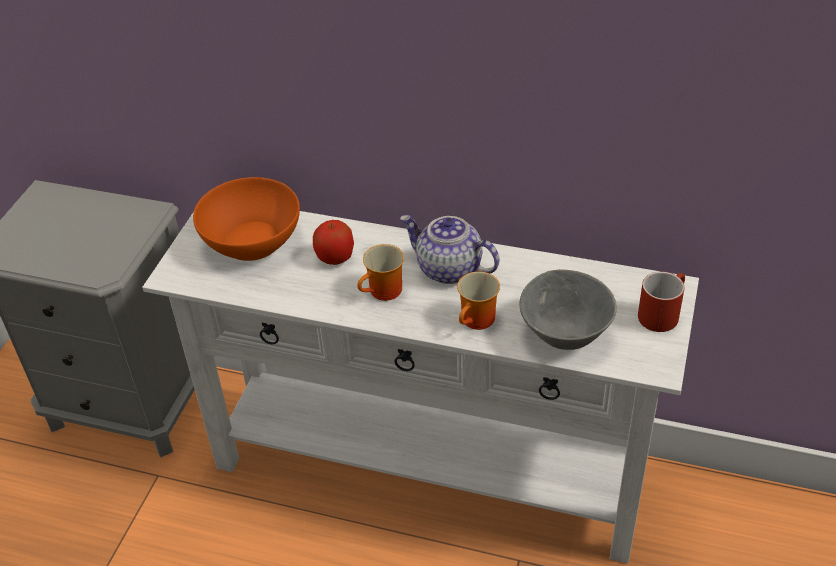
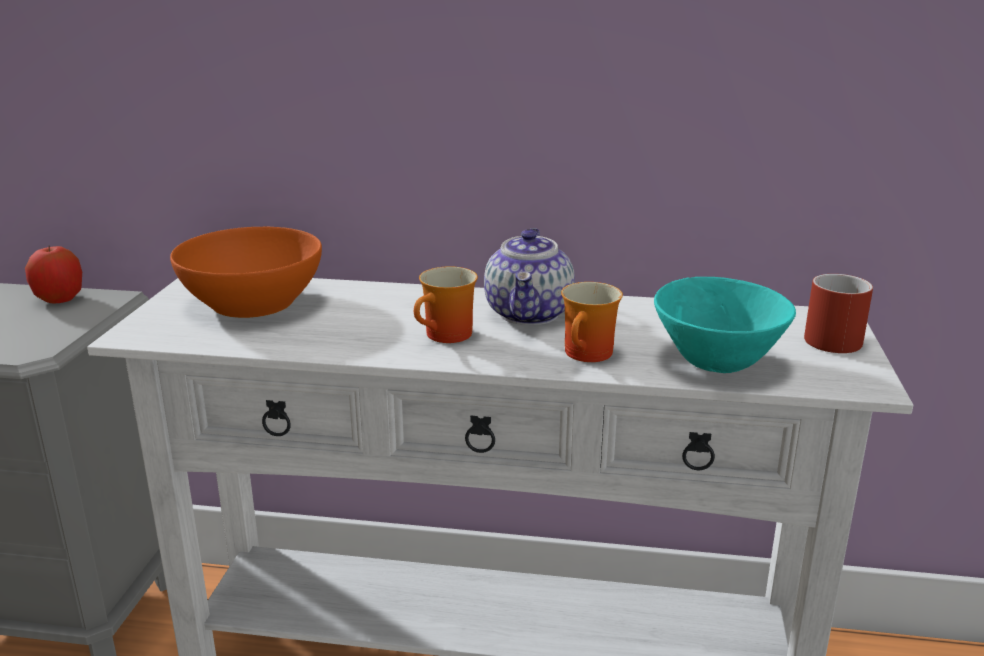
camera: 10 degrees left, 20 degrees down
(335, 258) = (372, 311): apple -> apple (59, 299)
(448, 269) = (530, 314): teapot -> teapot turned 105 degrees counterclockwise
(562, 335) = (714, 362): grey bowl -> turquoise bowl

